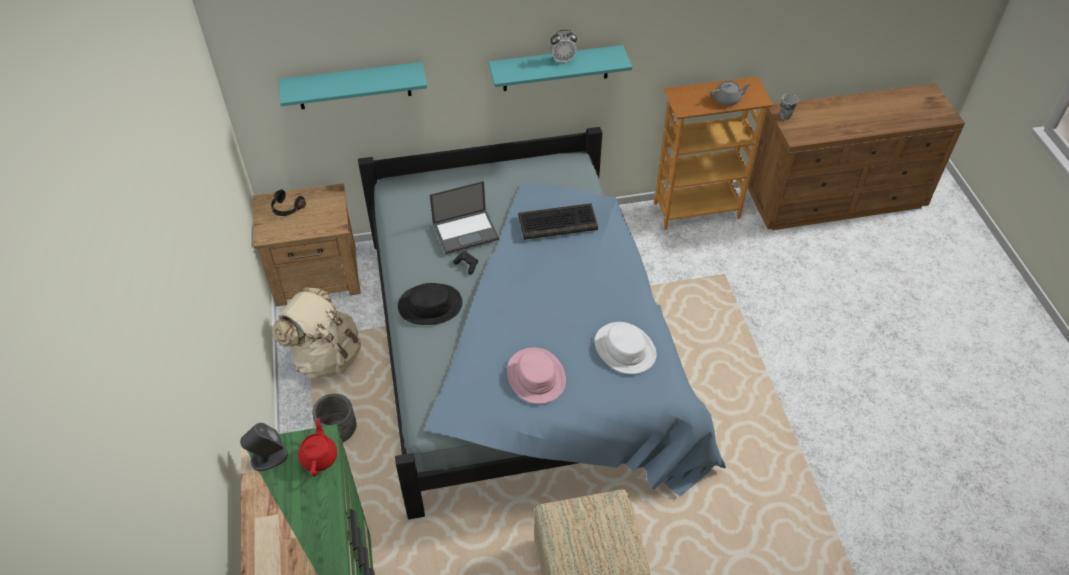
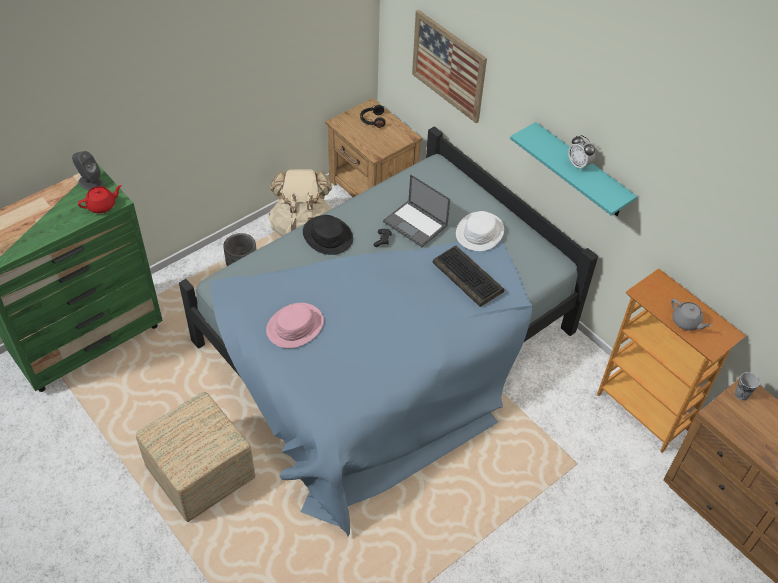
camera: 60 degrees right, 0 degrees up
(354, 86) = (448, 66): turquoise shelf -> picture
(625, 348) = (359, 374): white hat -> white hat (480, 232)

